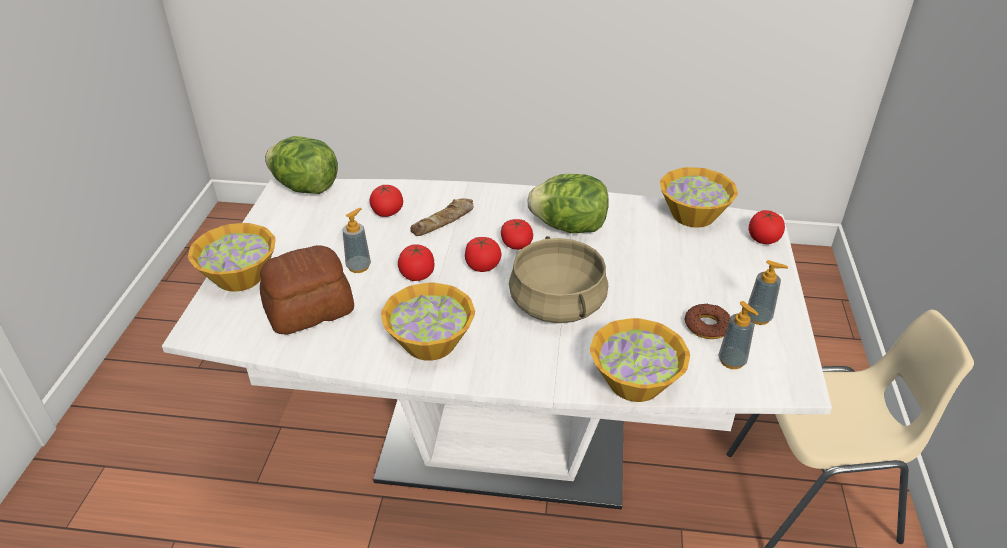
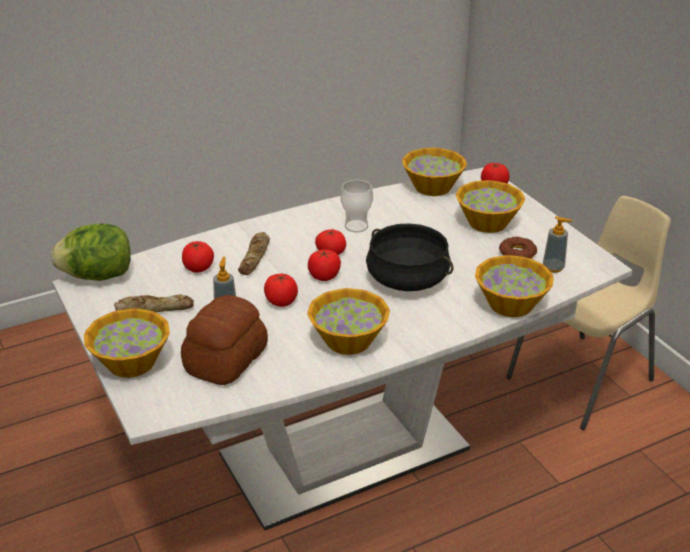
camera: 35 degrees left, 5 degrees down
(312, 235) = (154, 308): none -> bread
(558, 304) = (408, 279): beige cooking pot -> black cooking pot
(569, 227) = (356, 226): lettuce -> cup
(711, 277) = (487, 222): none -> bowl
(758, 317) = (541, 236): soap dispenser -> none

